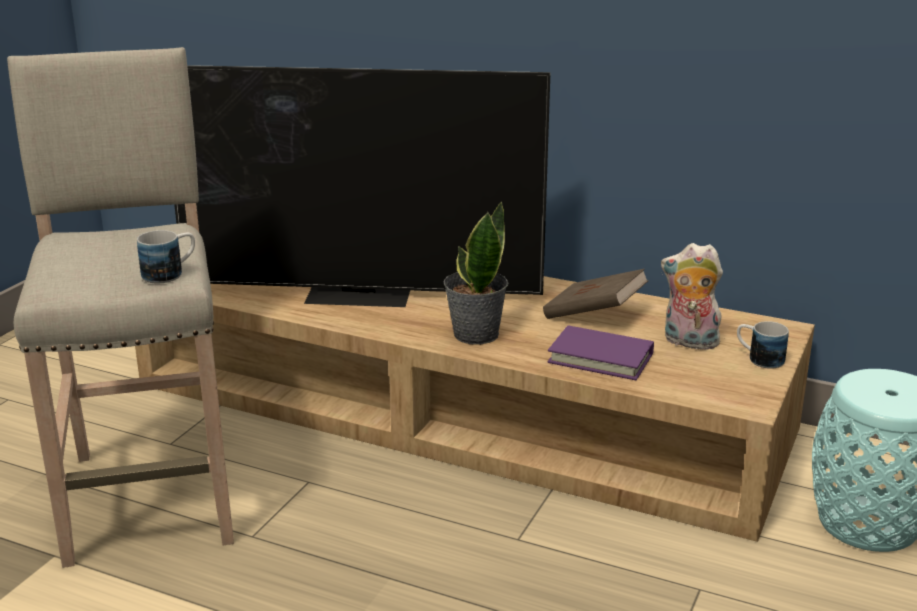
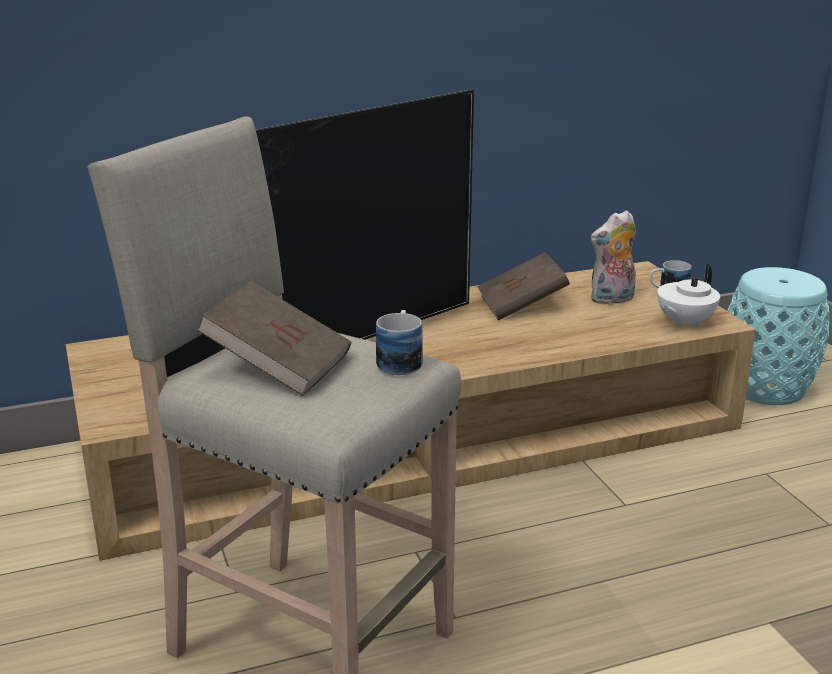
camera: 45 degrees left, 0 degrees up
(107, 248) = (278, 366): none -> brown book
(475, 334) = (476, 351): potted plant -> none
(600, 358) = (587, 331): purple book -> none
(710, 388) = (684, 323): none -> white teapot

